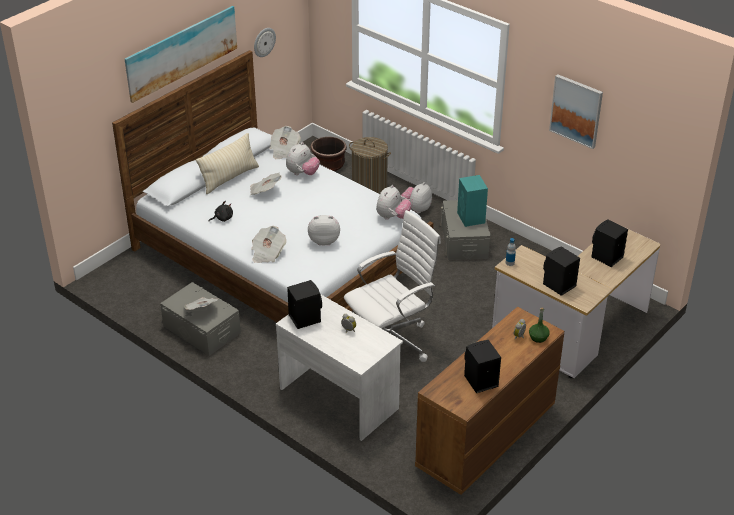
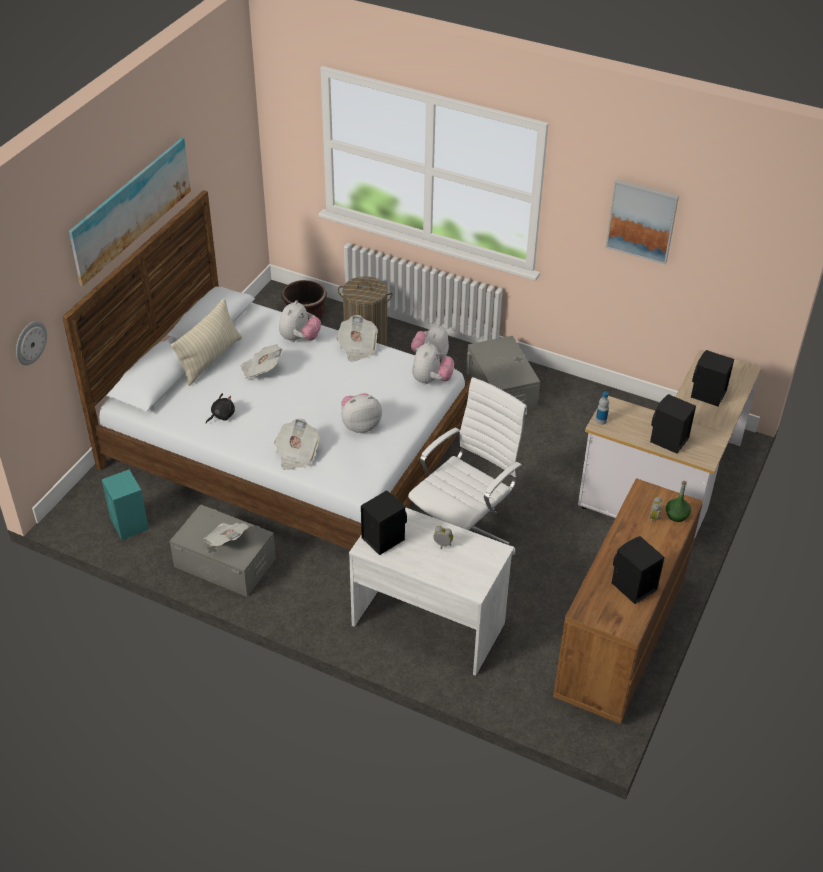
camera: 15 degrees left, 5 degrees up
(264, 42) = (216, 176): wall clock -> wall clock (30, 342)
(284, 150) = (265, 311): newspaper -> newspaper (357, 348)
(471, 218) = (510, 362): turquoise speaker -> turquoise speaker (129, 525)

